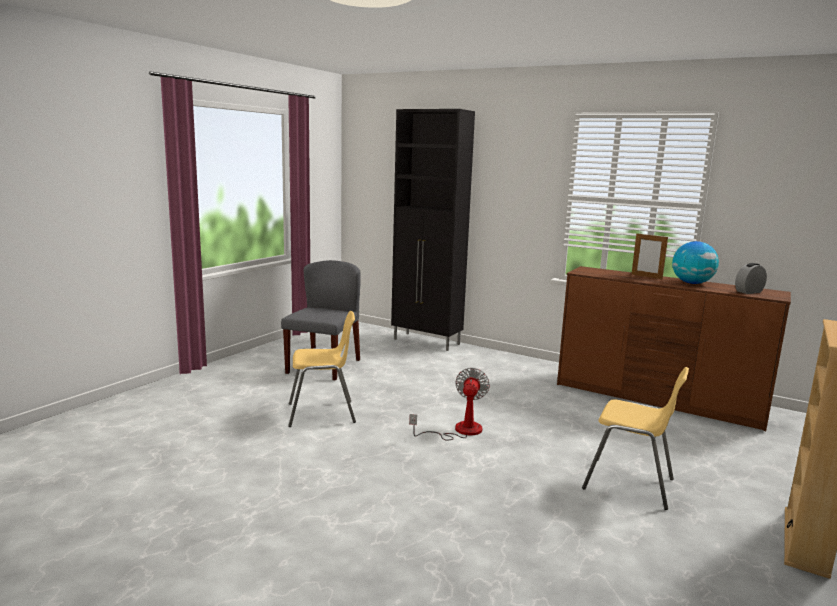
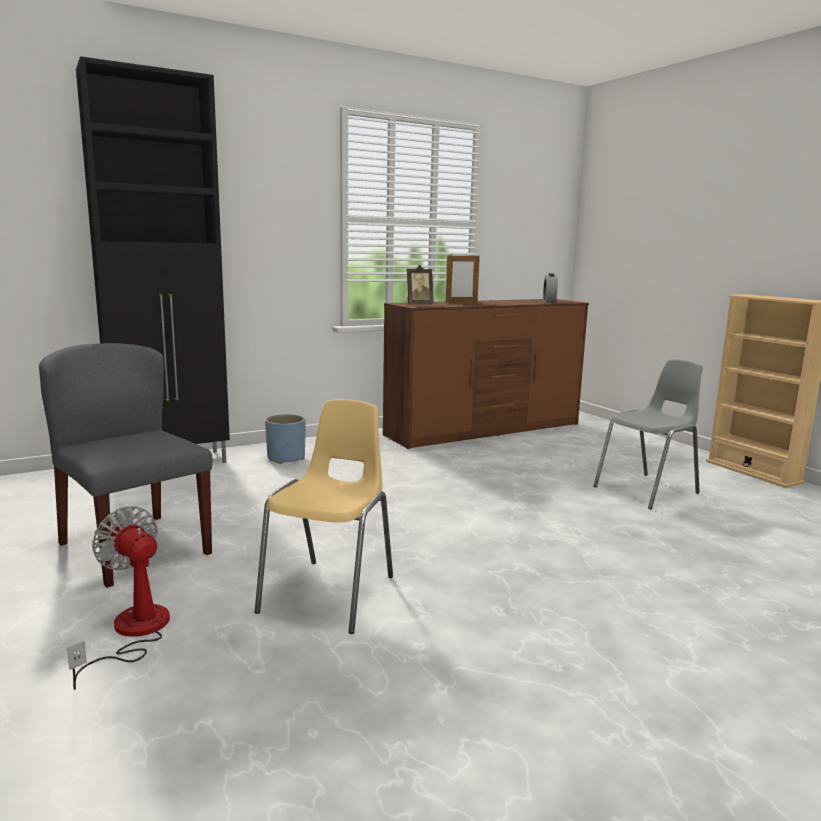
camera: 60 degrees left, 0 degrees up
(459, 431) = (479, 522): fan -> fan (132, 633)
(478, 360) = (286, 458): none -> blue planter
(592, 271) = (418, 304): none -> picture frame
(629, 484) = (648, 490): yellow chair -> grey chair
(692, 283) = (503, 302): globe -> none

